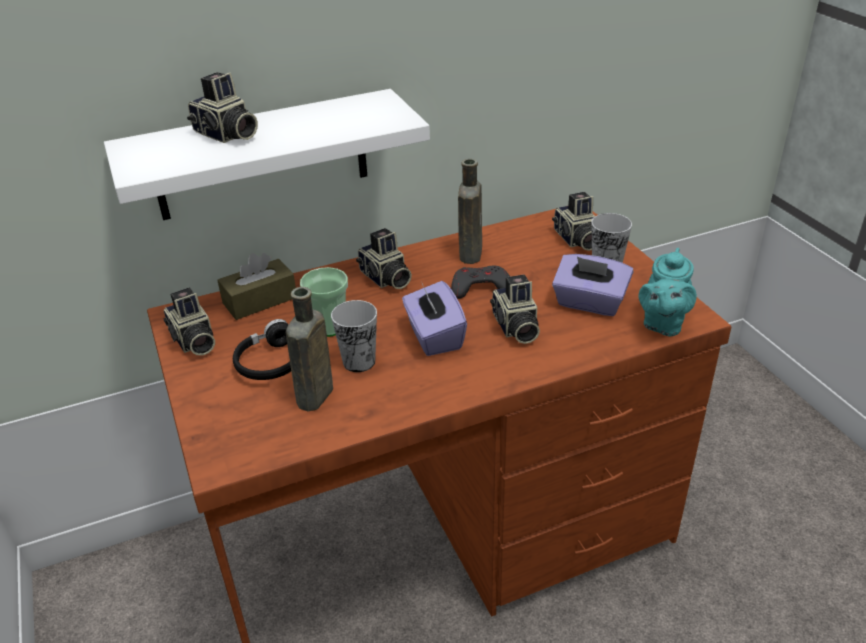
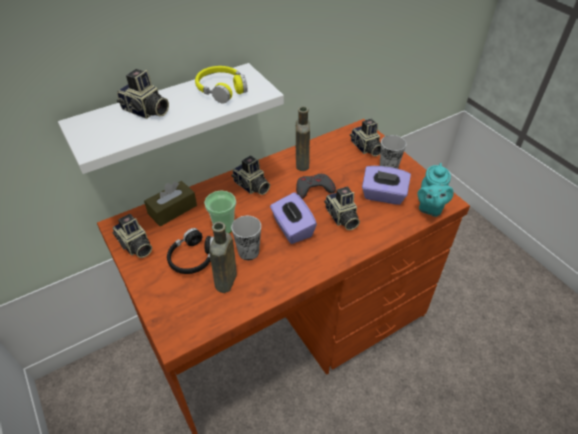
camera: 10 degrees left, 10 degrees up
(341, 116) = (221, 89): none -> yellow headphones

